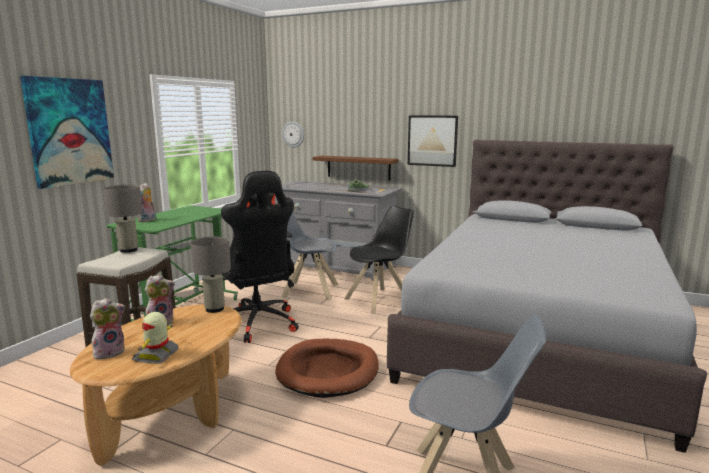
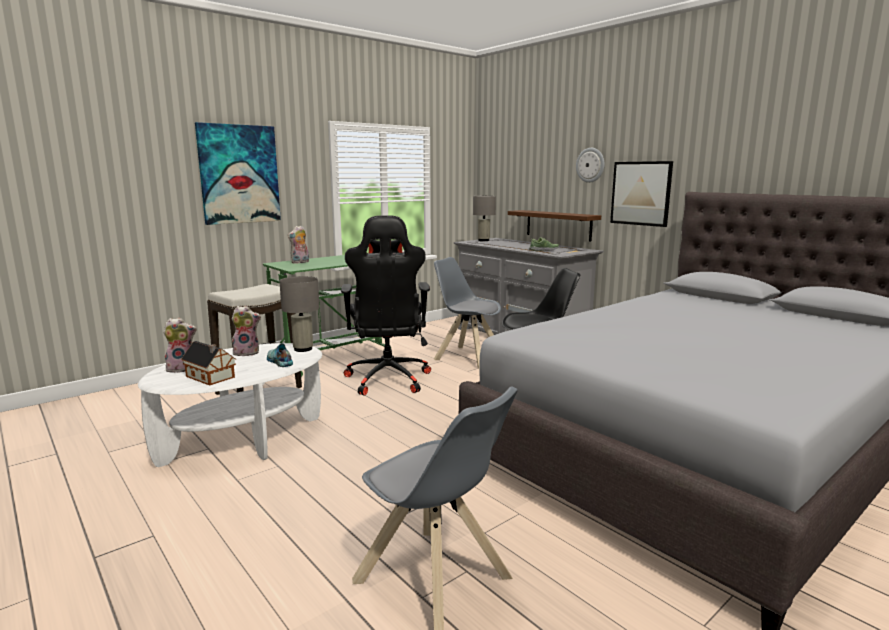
camera: 25 degrees right, 0 degrees up
(129, 250) = (261, 286): grey table lamp -> grey table lamp (484, 240)
(157, 355) = (211, 377): toy robot -> toy house
(172, 413) = (244, 441): brown coffee table -> white coffee table
(207, 326) = (279, 361): none -> shoe
(293, 134) = (496, 186): wall clock -> wall clock (590, 165)
(328, 371) = (411, 435): brown dog bed -> none

